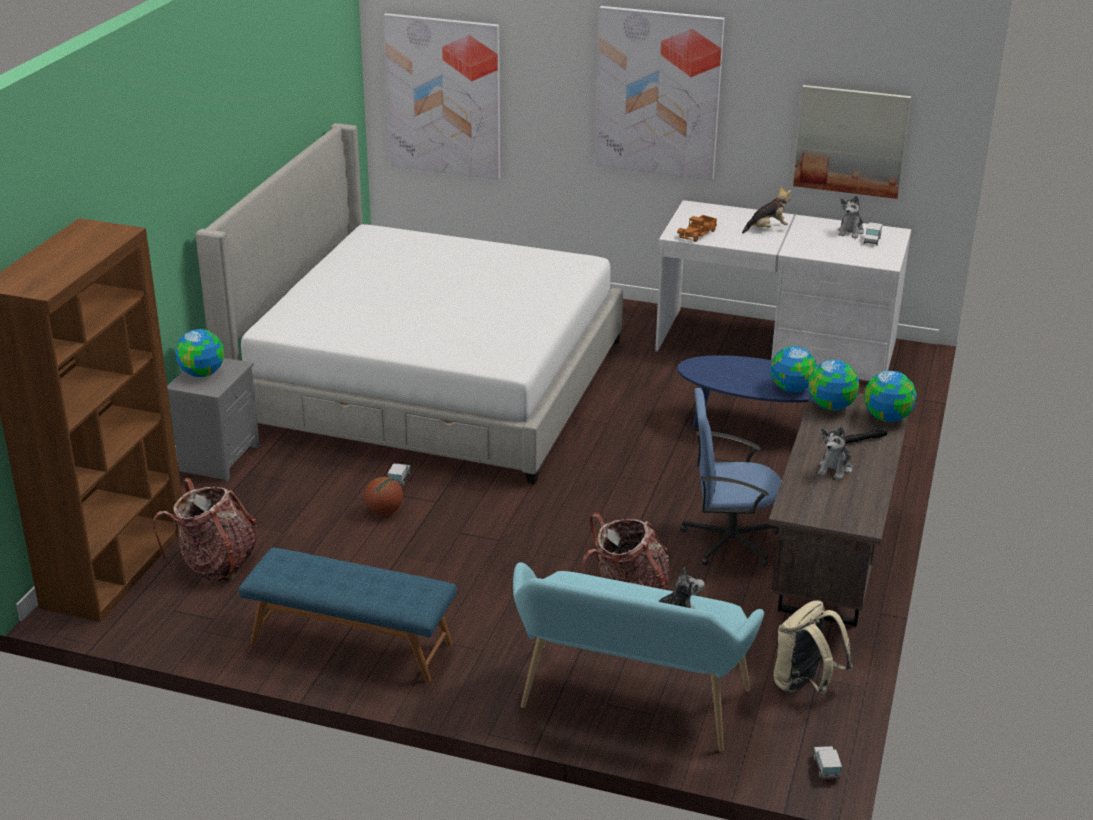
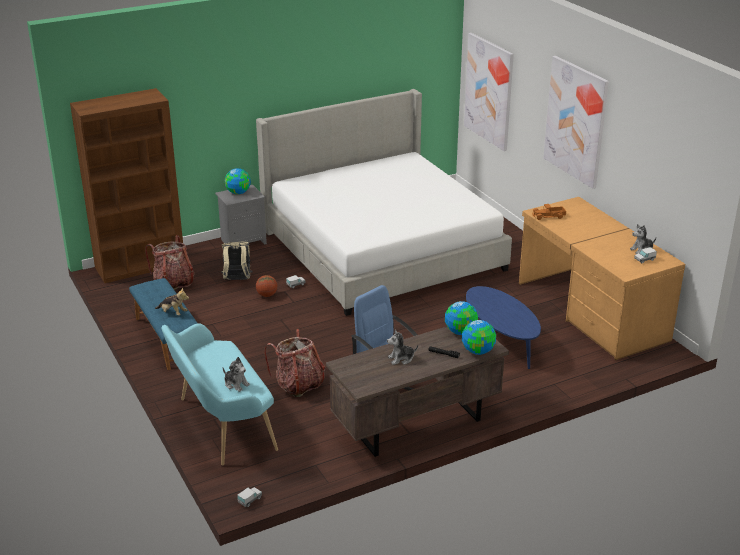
camera: 45 degrees right, 0 degrees up
(767, 229) = (594, 229): plush toy -> plush toy (173, 313)
(775, 347) = (590, 311): white desk -> brown desk
(791, 388) = (509, 325): globe -> none
(805, 685) = (304, 464): beige backpack -> beige backpack (237, 280)
(851, 141) = (662, 188): picture -> none

